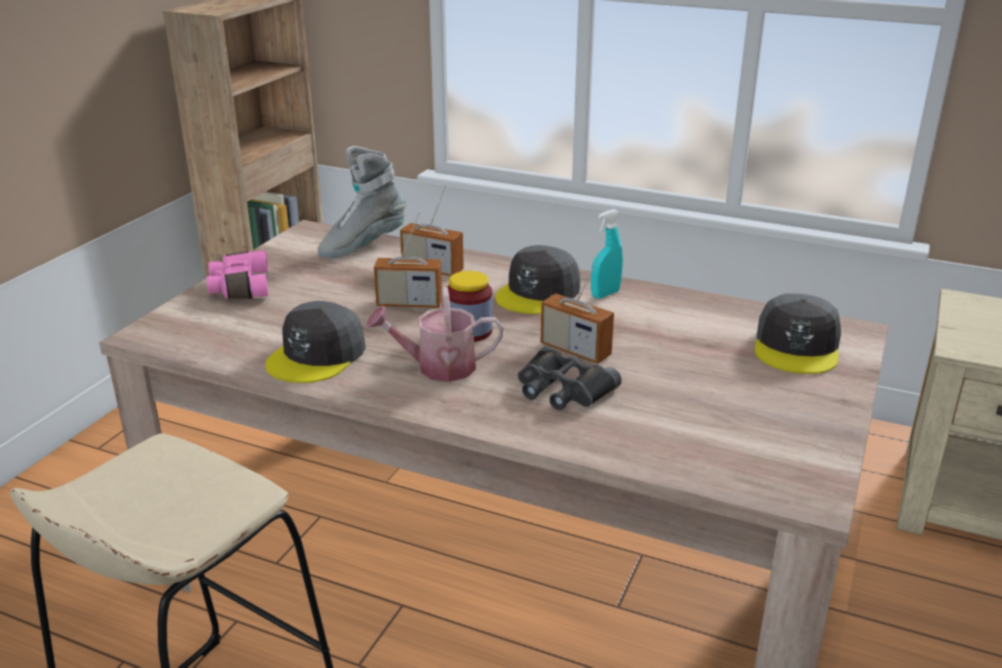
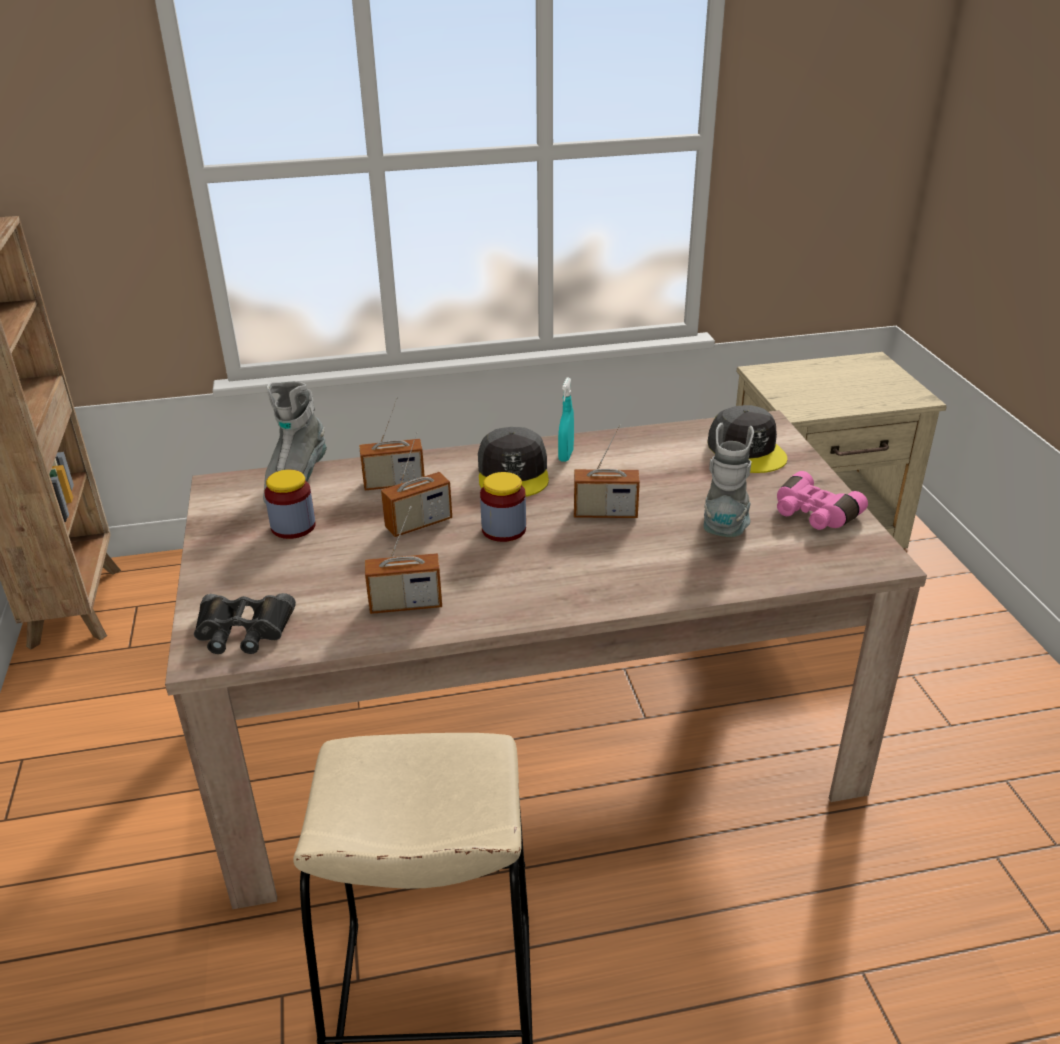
camera: 35 degrees left, 5 degrees up
(239, 287) = (231, 570): pink binoculars -> pink binoculars (813, 515)
(317, 355) = (406, 604): grey cap -> radio
(318, 274) = (293, 526): none -> jar
(437, 367) = (521, 571): watering can -> none
(562, 389) = (637, 550): black binoculars -> black binoculars (243, 631)
(678, 402) = (725, 526): none -> grey boot

